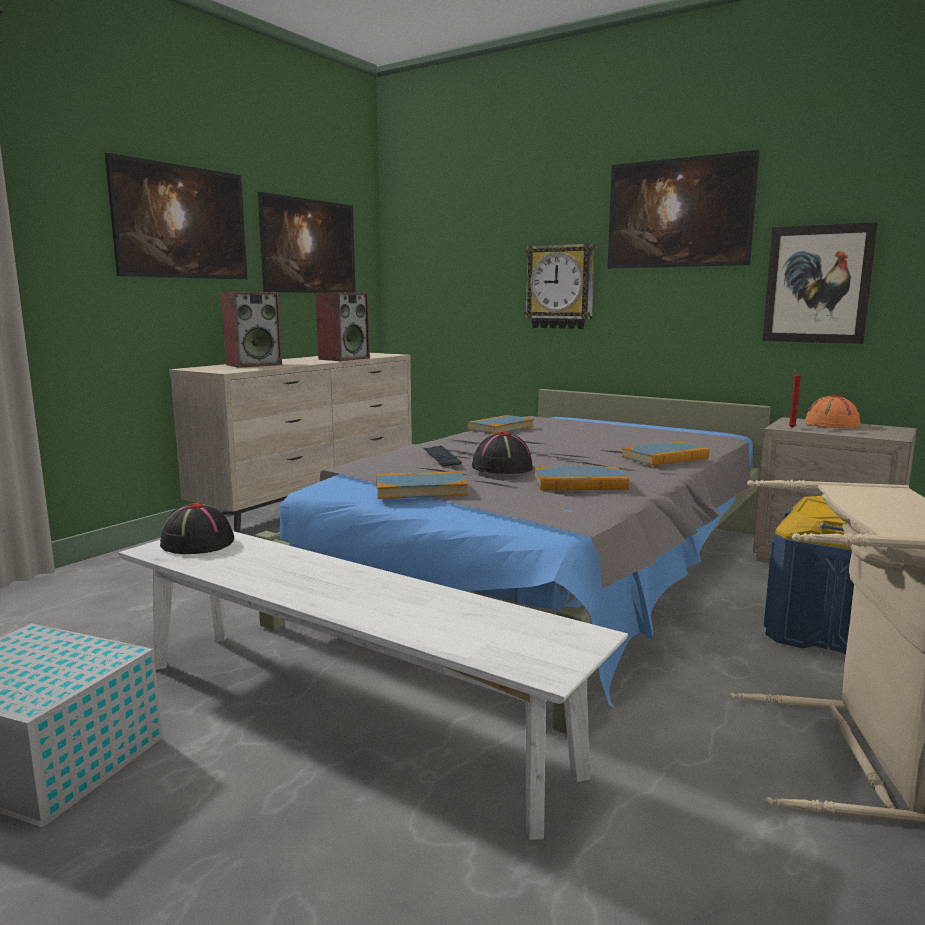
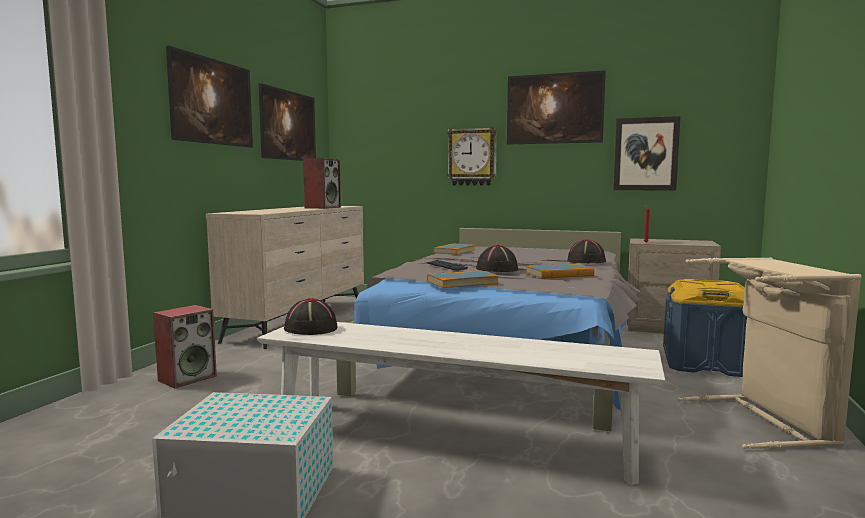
camera: 15 degrees left, 5 degrees down
(254, 364) = (266, 210): speaker -> speaker (187, 378)
(665, 457) = (586, 261): book -> black hat
(831, 425) = (665, 240): orange hat -> none

